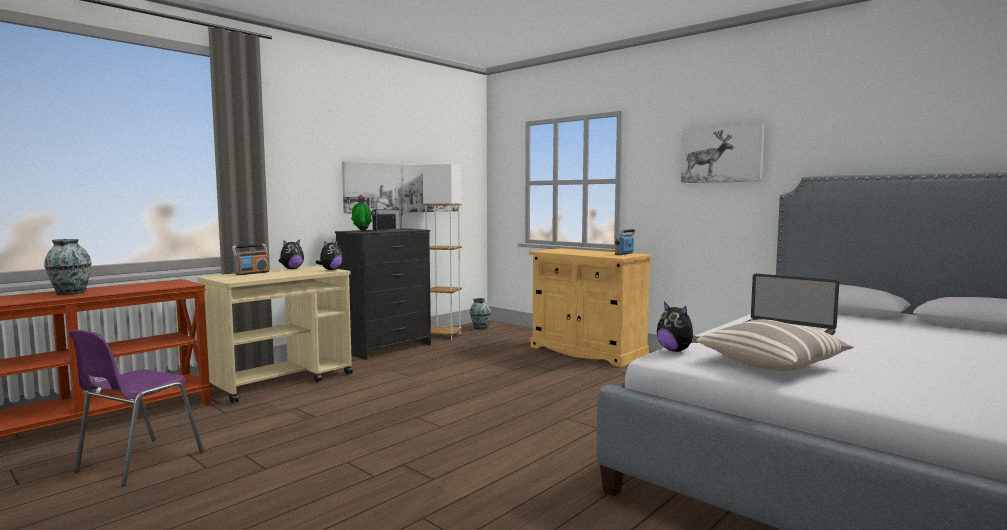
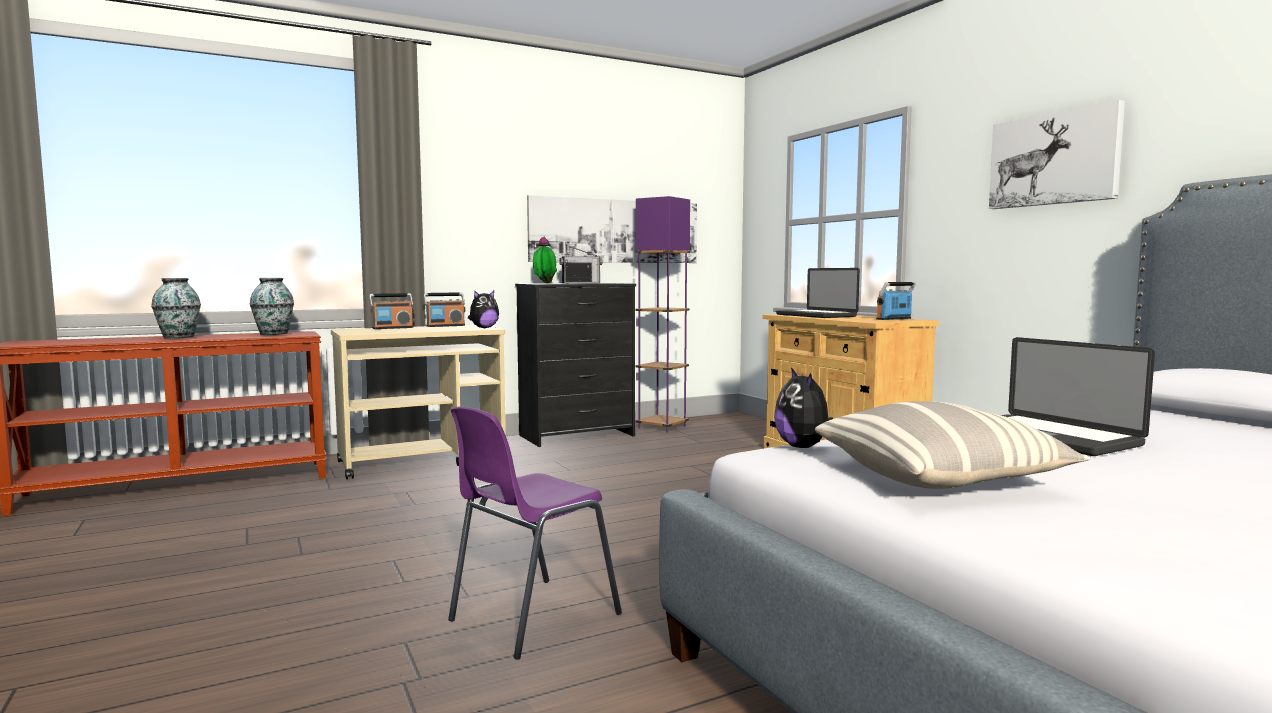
camera: 20 degrees right, 0 degrees up
(137, 462) = (192, 529): purple chair -> purple chair (530, 618)
(291, 269) = (445, 326): plush toy -> radio
(444, 336) = (662, 427): white floor lamp -> purple floor lamp
(480, 328) = (718, 422): vase -> vase (274, 334)
(567, 252) = (815, 315): none -> laptop

